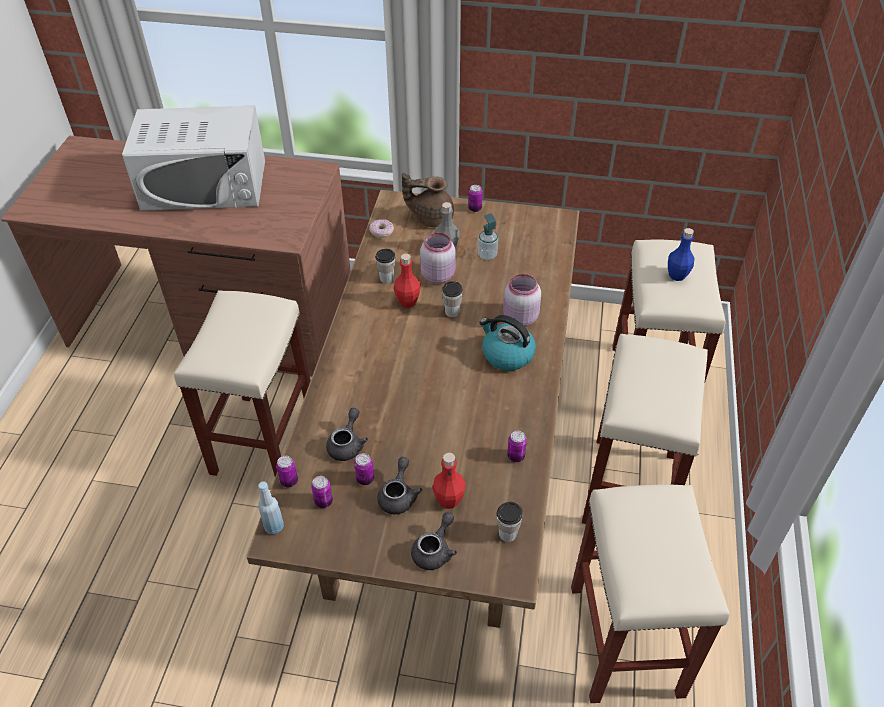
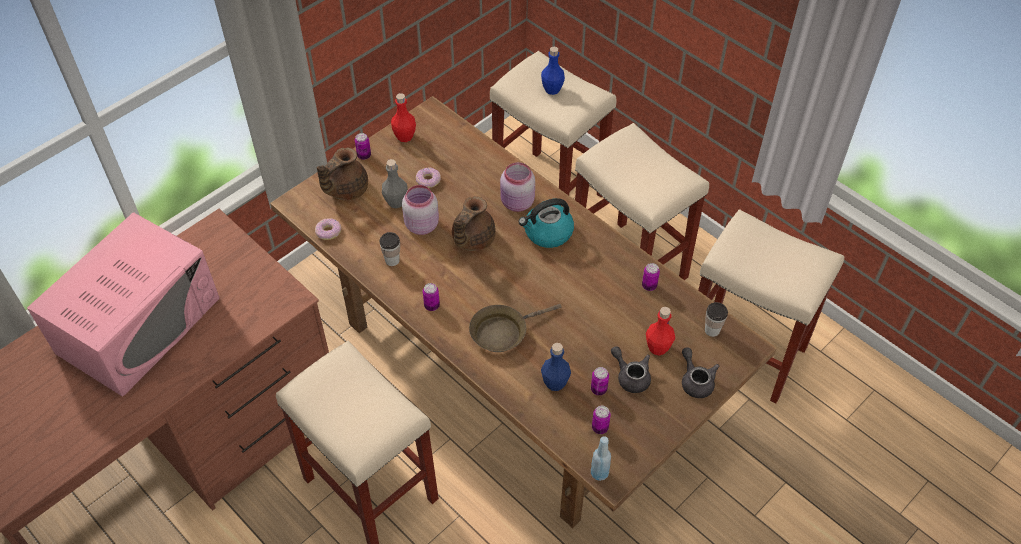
camera: 55 degrees left, 5 degrees up
(205, 185) = (139, 325): white microwave -> pink microwave
(289, 481) = (562, 441): can -> can (432, 306)
(347, 444) = (555, 383): grey teapot -> blue bottle
(373, 381) = (502, 332): none -> brown frying pan
(407, 301) = (433, 261): red bottle -> red bottle (404, 136)
(452, 312) = (472, 239): cup -> brown teapot
(487, 255) = (428, 180): soap dispenser -> donut

